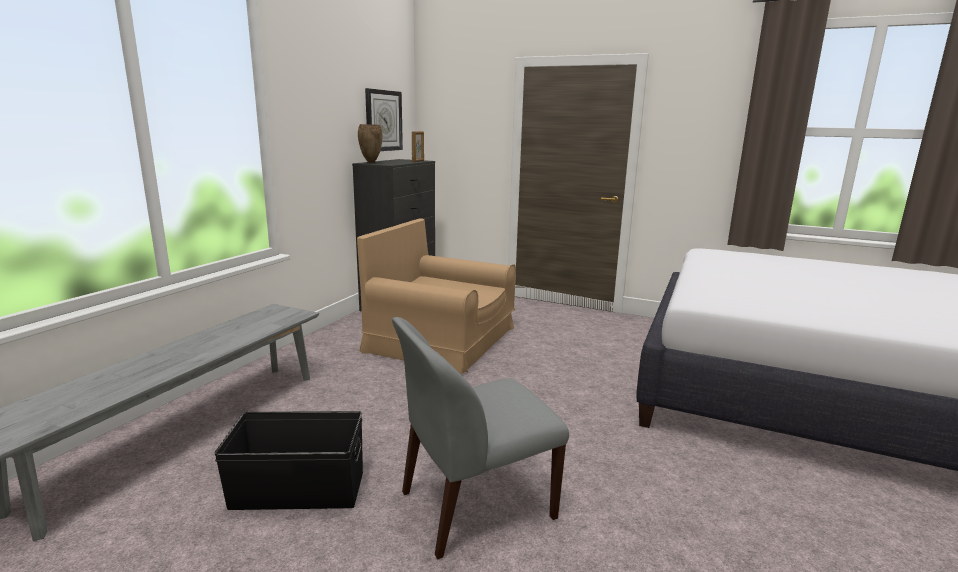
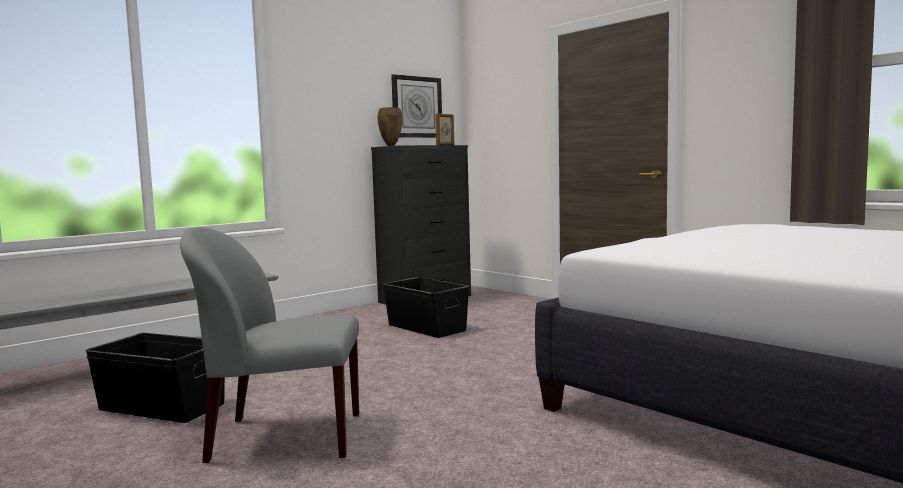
camera: 25 degrees right, 10 degrees down
(441, 340) = (426, 327): brown armchair -> black storage box

